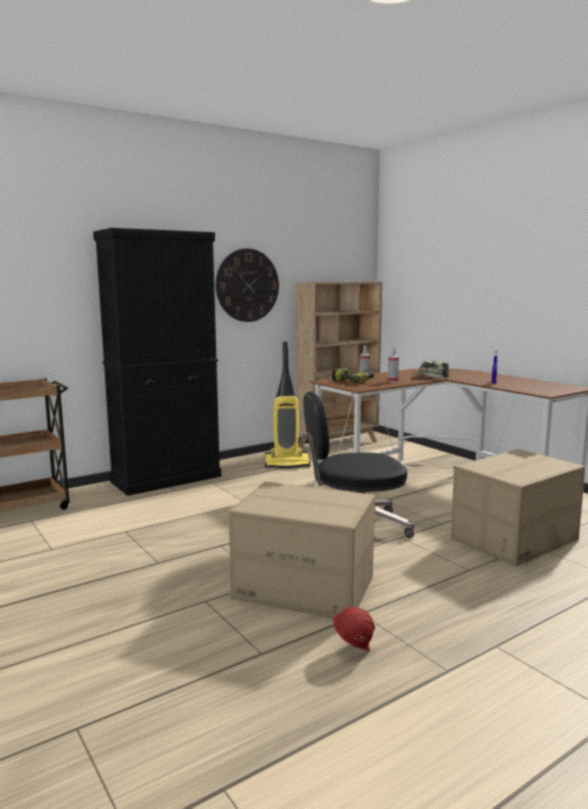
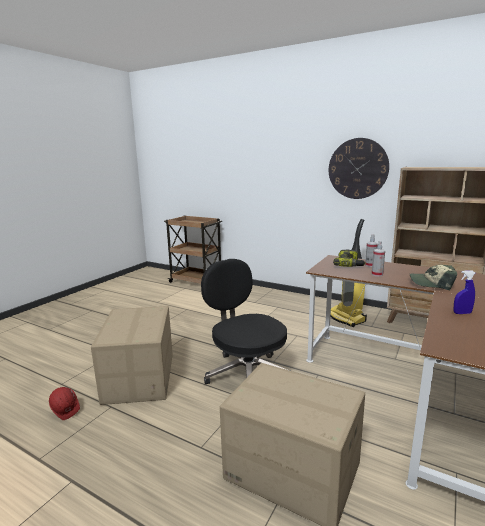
camera: 65 degrees right, 5 degrees up
(167, 479) = (269, 295): black cabinet -> none

